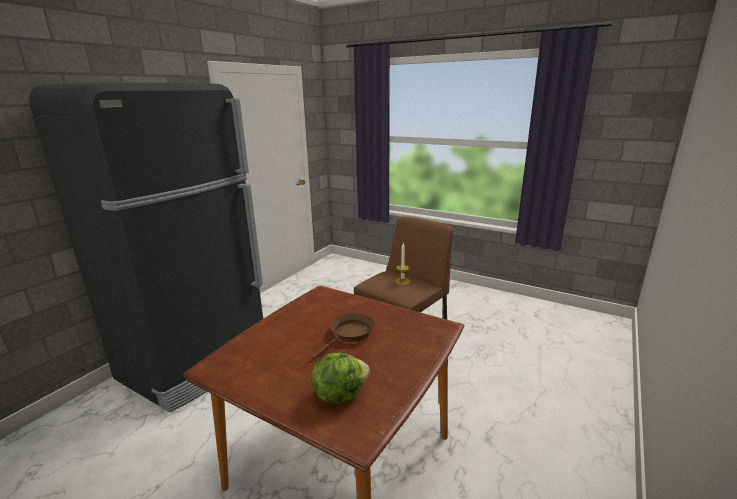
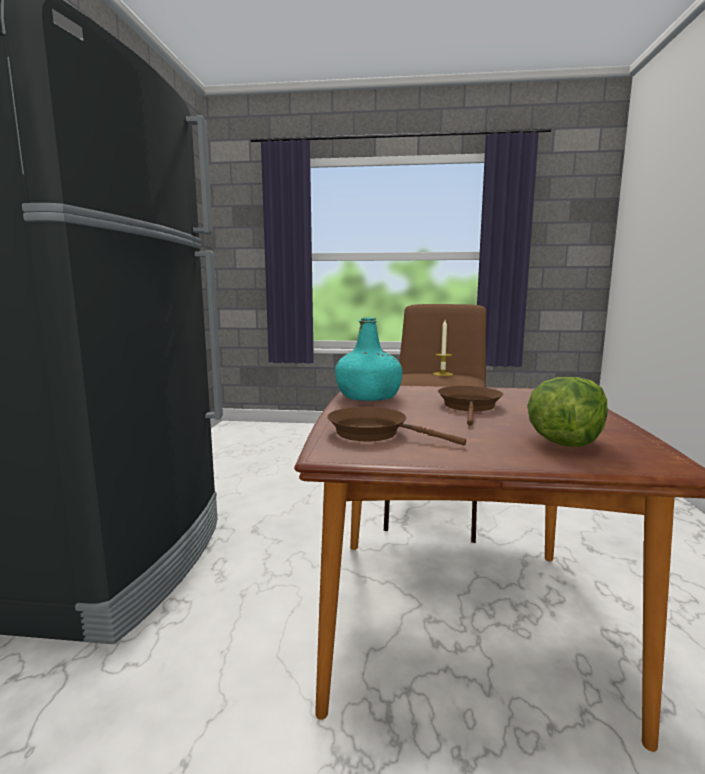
camera: 25 degrees left, 10 degrees down
(254, 352) = (374, 433): none -> brown frying pan
(309, 306) = (369, 397): none -> turquoise bottle

